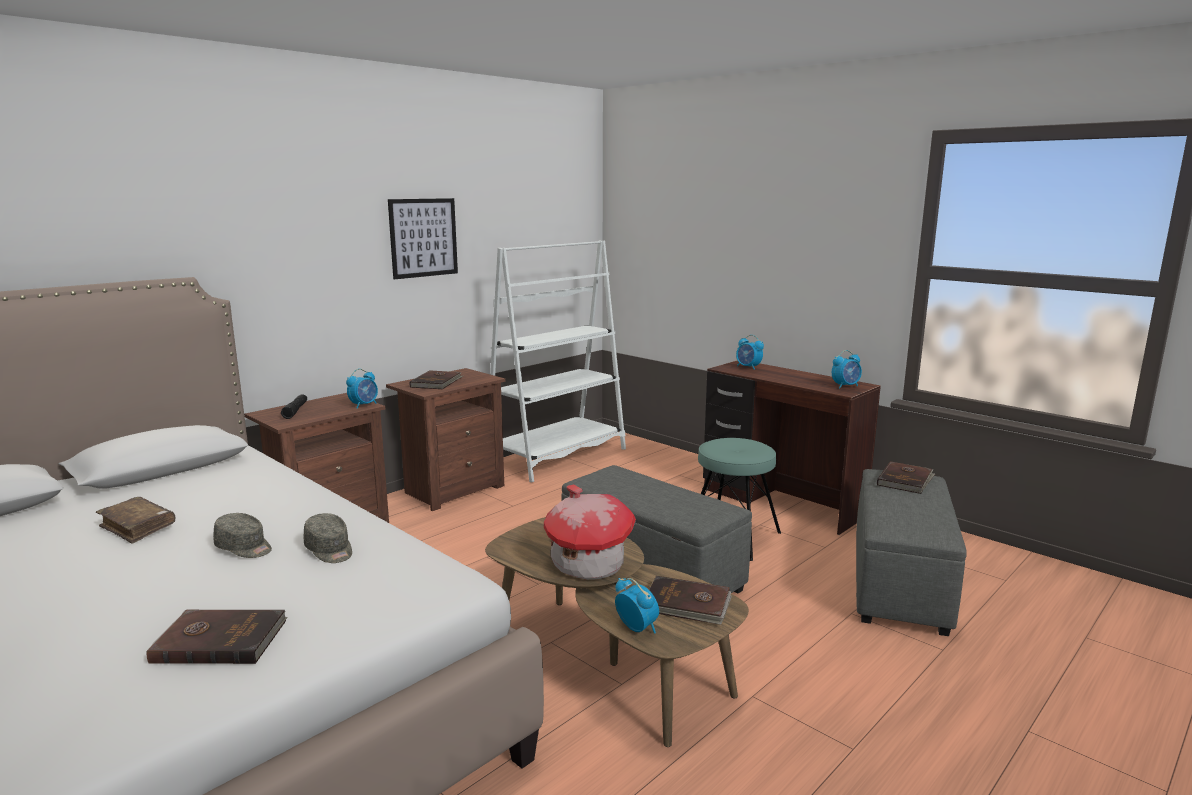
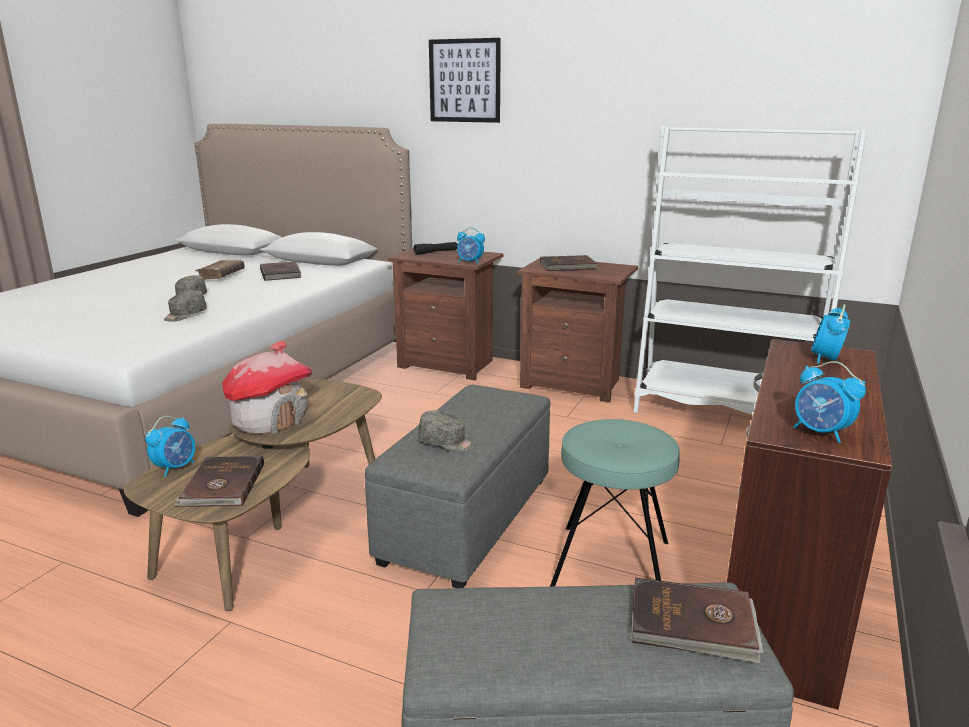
camera: 70 degrees right, 5 degrees up
(220, 640) = (62, 319): brown book -> brown book (281, 273)
(423, 237) = (608, 110): picture -> picture (464, 81)
(682, 502) = (446, 442): none -> grey cap

